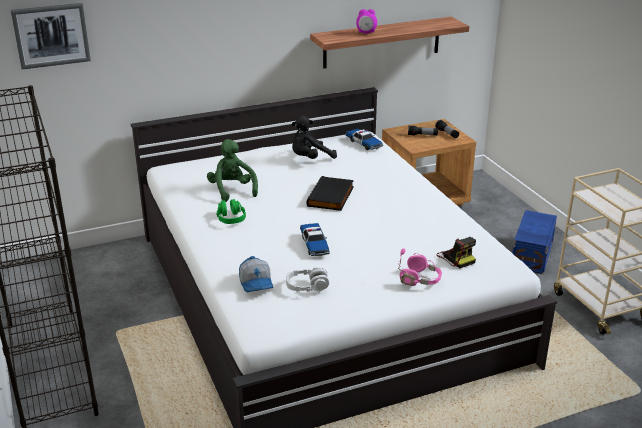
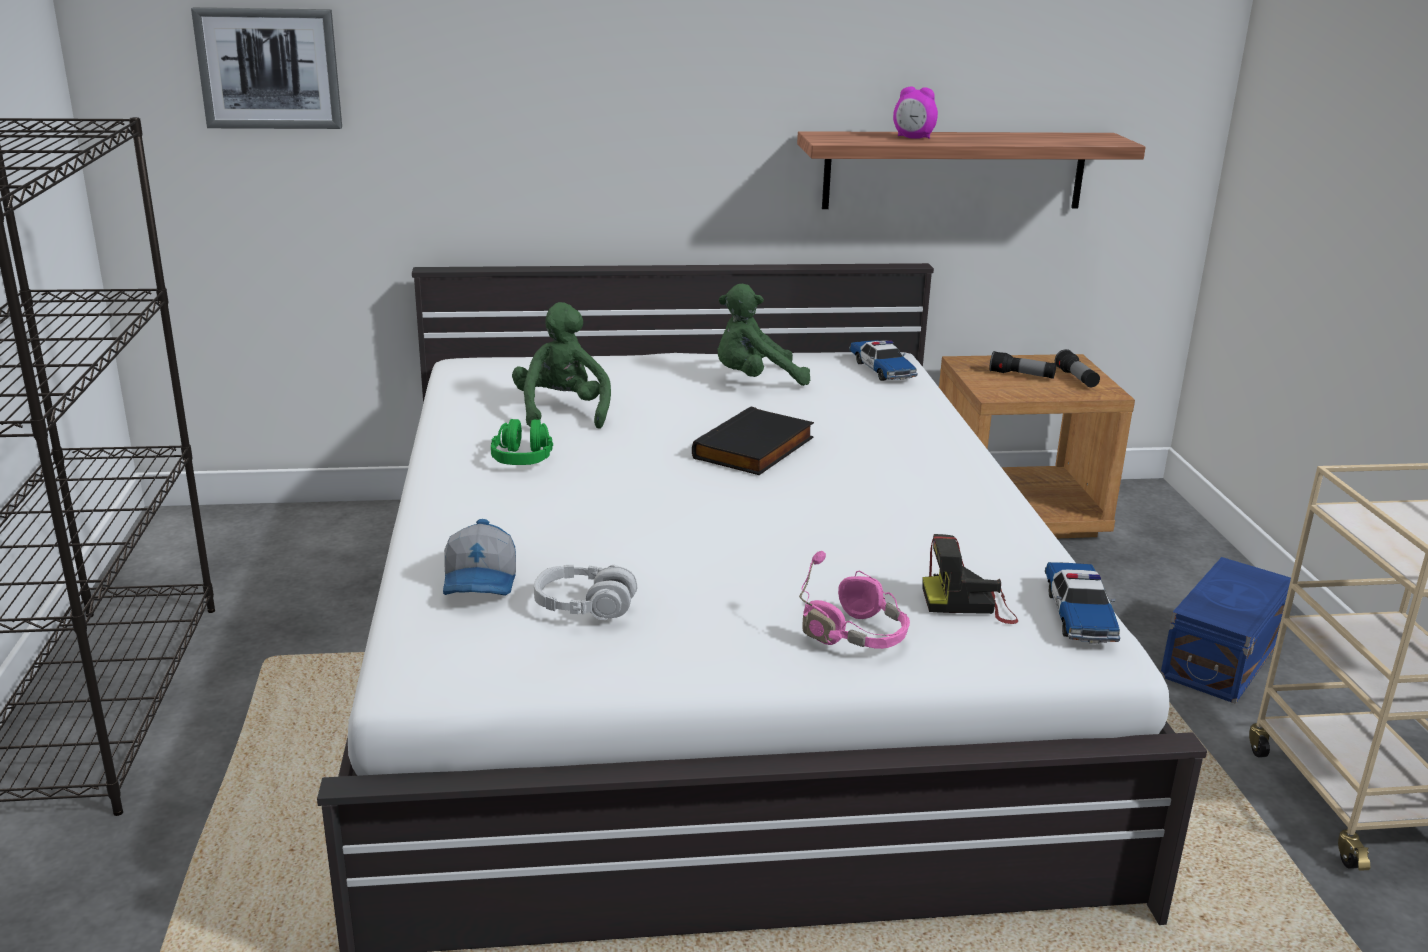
camera: 15 degrees right, 5 degrees down
(310, 158) = (755, 381): black plush toy -> green plush toy
(314, 244) = (659, 528): toy car -> toy car (1078, 614)
(456, 257) = (970, 603): camera -> camera turned 105 degrees clockwise

